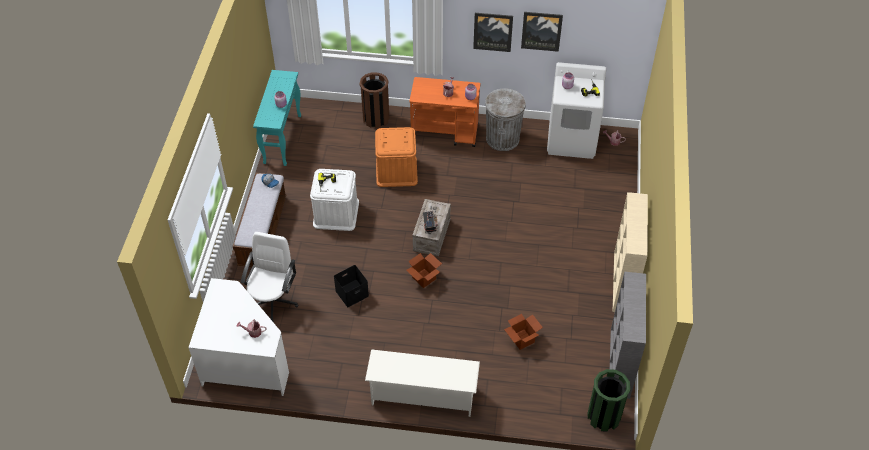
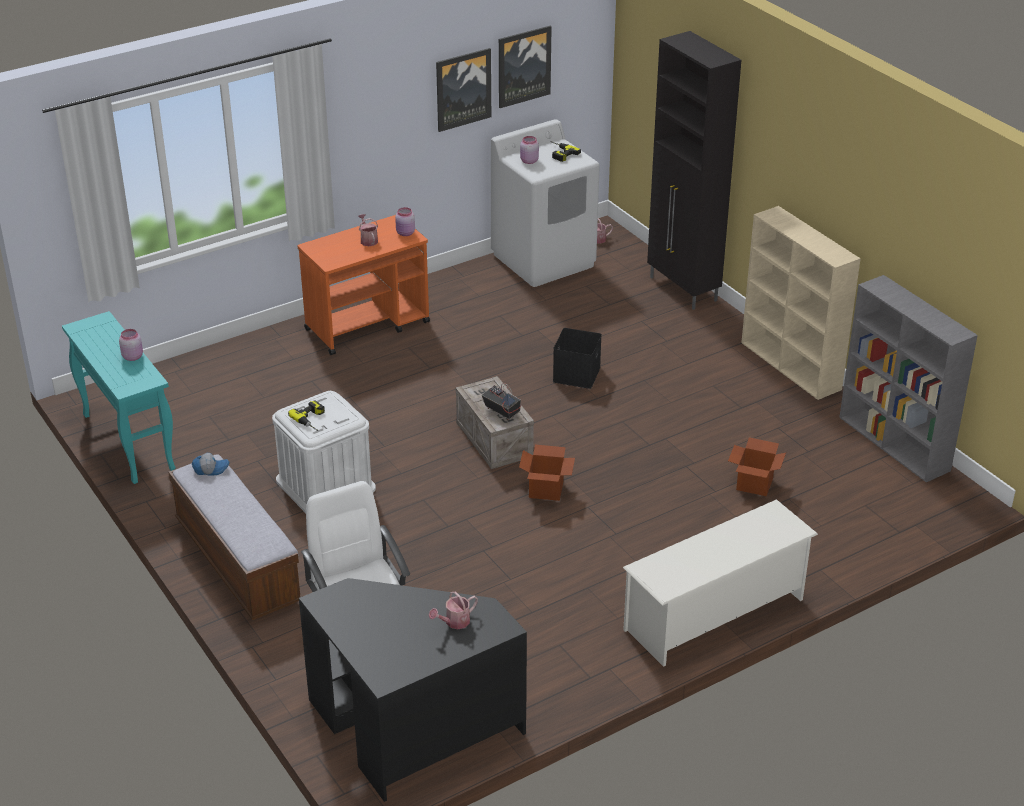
camera: 40 degrees left, 15 degrees down
(244, 361) = (412, 729): white desk -> black desk
(351, 294) = (469, 560): black storage box -> black storage box (577, 375)
(376, 118) = (247, 355): brown trash can -> none
(396, 171) = (353, 396): orange storage box -> none
(493, 31) = (395, 117): picture -> picture (523, 66)
(502, 139) = (454, 298): grey trash can -> none
(603, 416) = (948, 505): green trash can -> none
(622, 200) = (683, 290): none -> black cabinet

